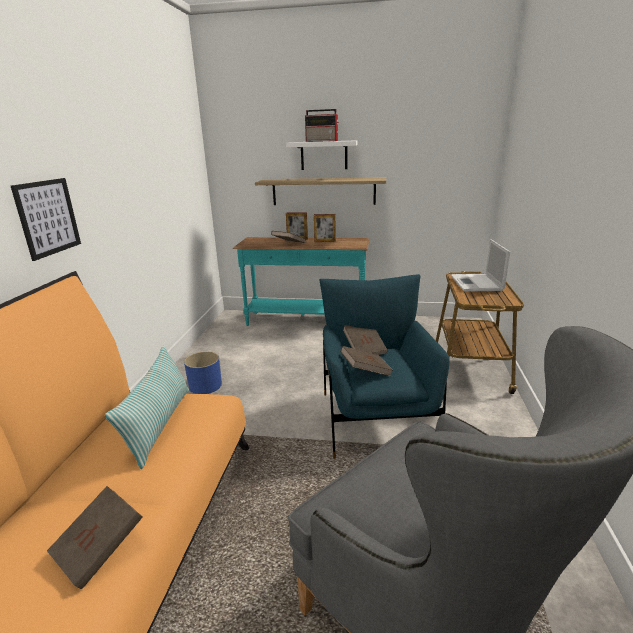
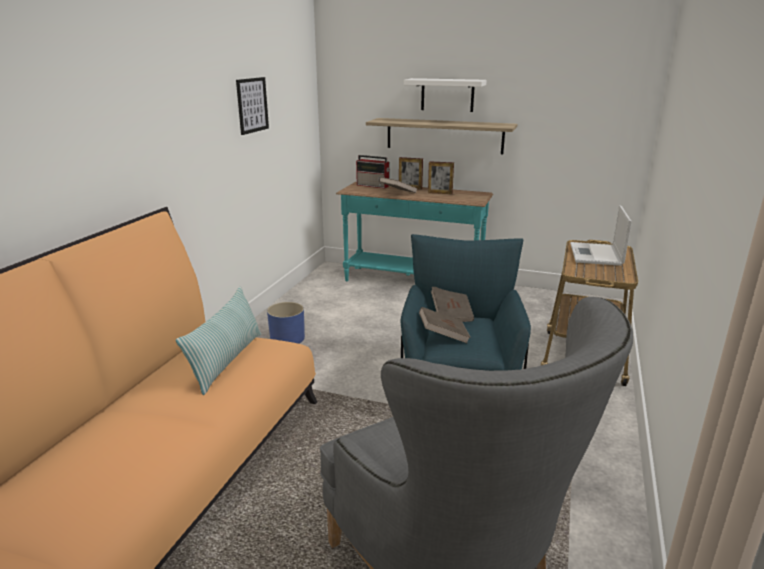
camera: 10 degrees right, 0 degrees up
(48, 217) = (147, 154): picture -> picture (252, 105)
(100, 549) = (158, 449): brown book -> none
(322, 141) = (445, 79): radio -> radio (373, 185)

